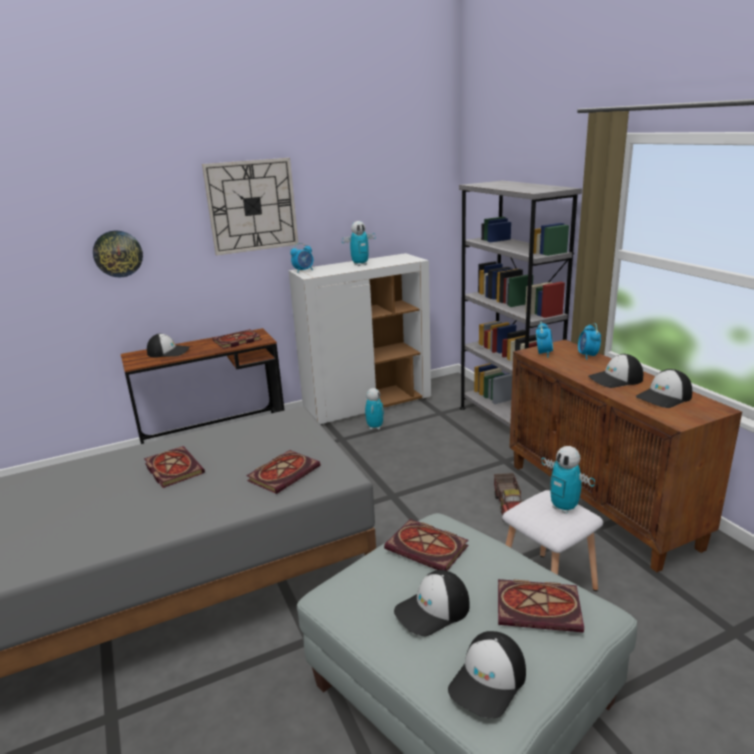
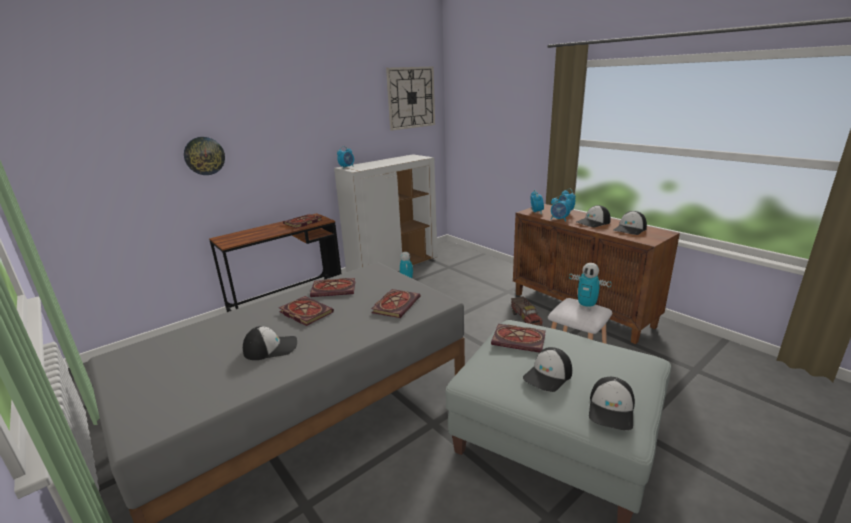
camera: 15 degrees left, 0 degrees up
(169, 352) = (251, 233): cap -> cap (271, 348)
(252, 206) = (306, 118): wall clock -> wall clock (411, 98)
(360, 264) = (386, 162): toy robot -> none
(507, 422) = (497, 268): grey bookcase -> none
(540, 607) = (614, 362): book -> book (335, 289)
(568, 369) = (559, 219): none -> alarm clock

